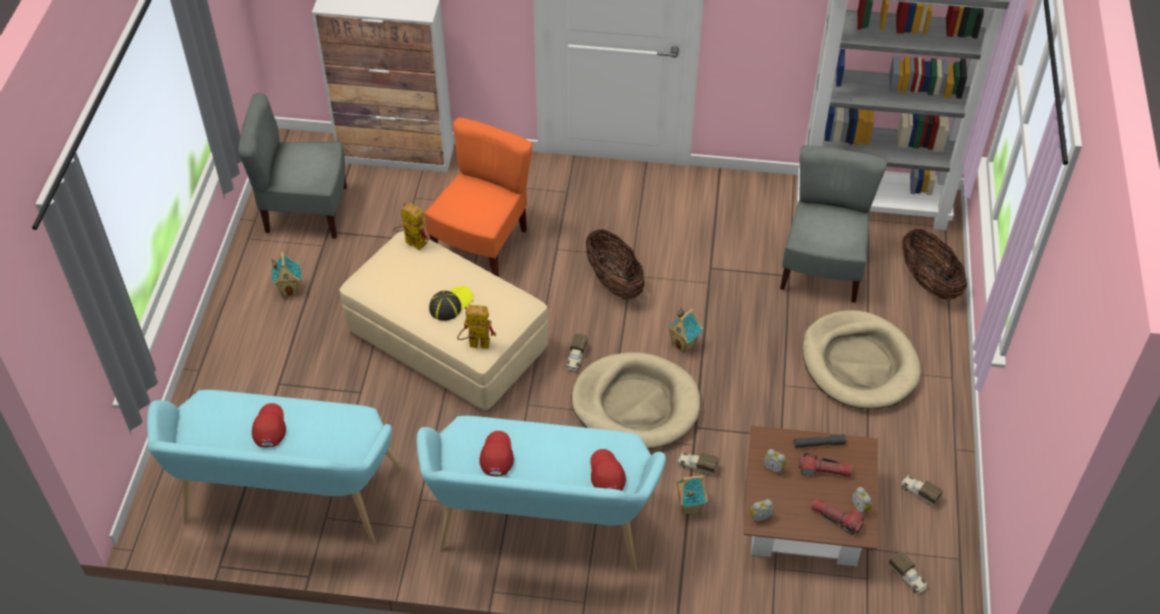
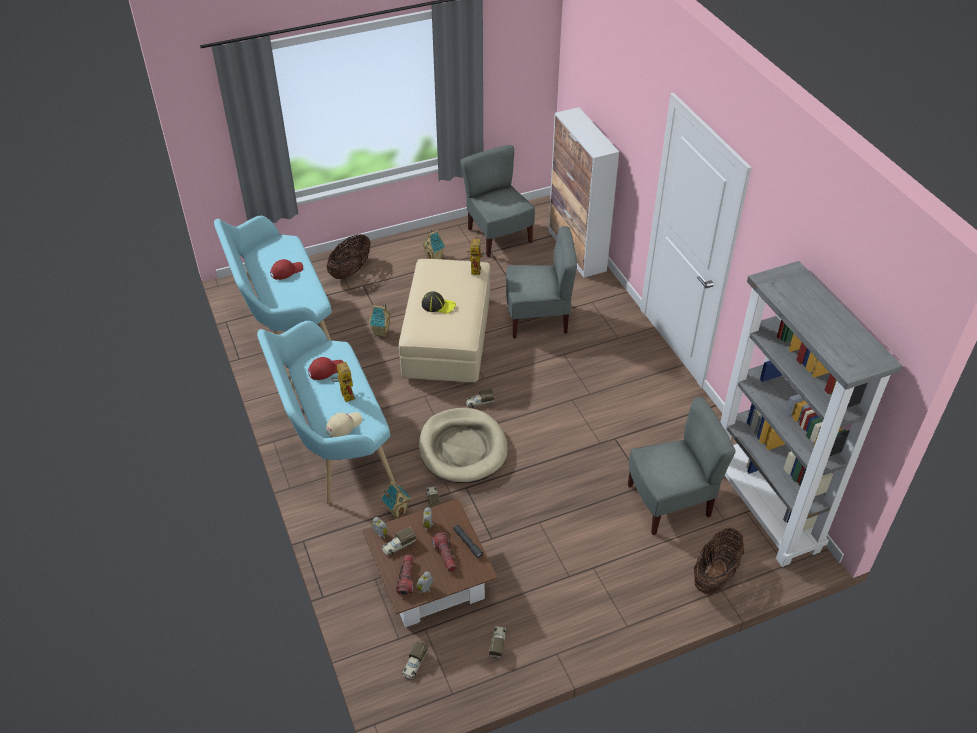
camera: 60 degrees right, 5 degrees down
(474, 344) = (414, 329): toy robot -> toy robot (345, 393)
(481, 243) = (538, 318): orange chair -> grey chair
(606, 473) = (344, 425): red cap -> beige cap
(614, 282) = (559, 394): basket -> basket (350, 270)
(684, 344) = (533, 452): toy house -> toy house (381, 332)
(787, 508) = (398, 546): none -> toy truck
(859, 363) = (594, 560): beige dog bed -> none

